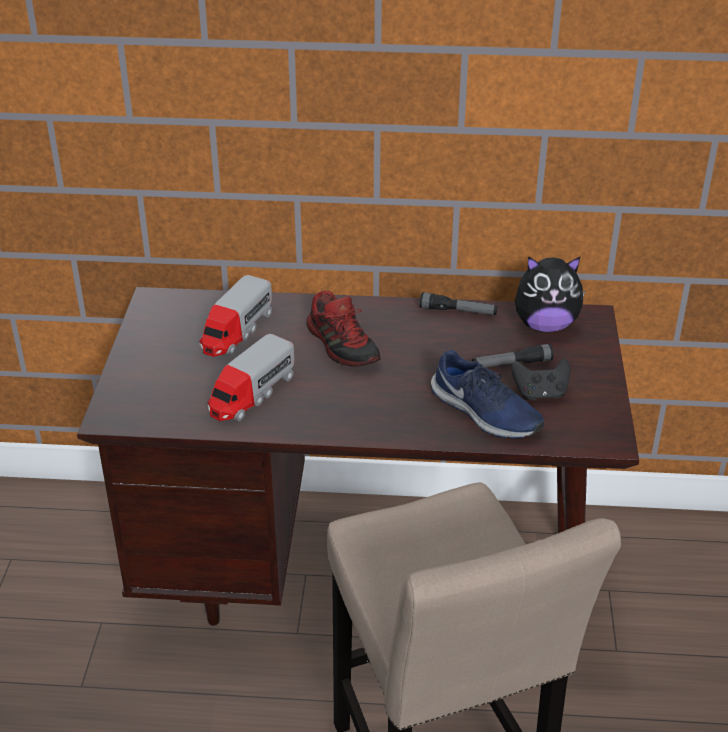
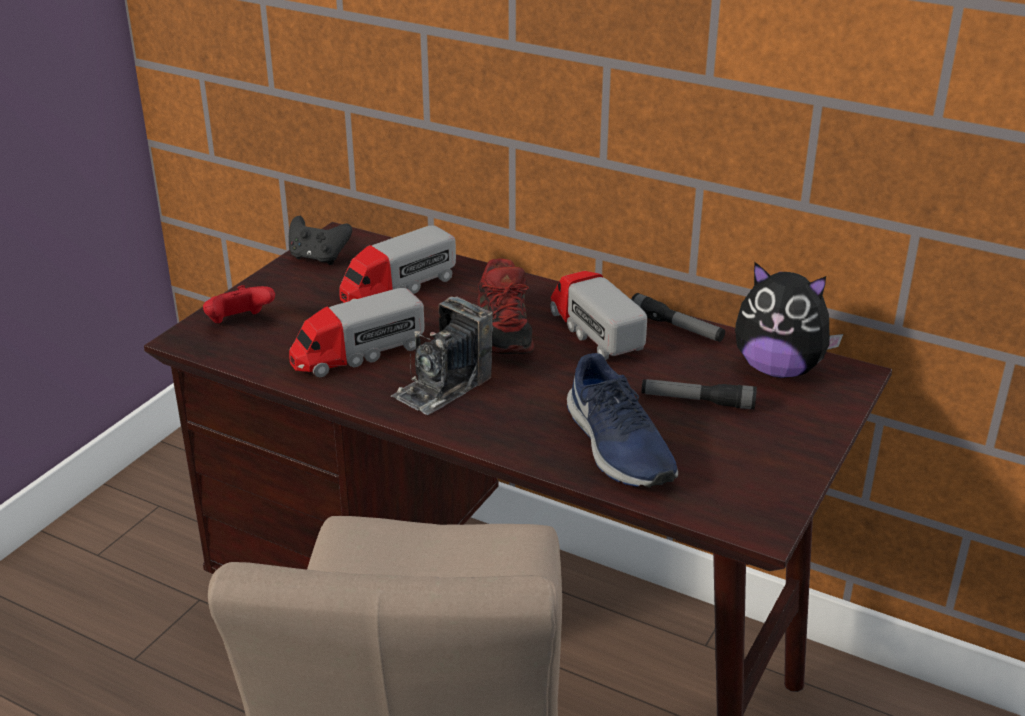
camera: 25 degrees right, 5 degrees down
(138, 394) = (239, 323): none -> red game controller
(334, 402) = (443, 386): none -> camera
(405, 329) = (594, 331): none -> toy truck
(540, 394) = (708, 445): black game controller -> black game controller (318, 258)

